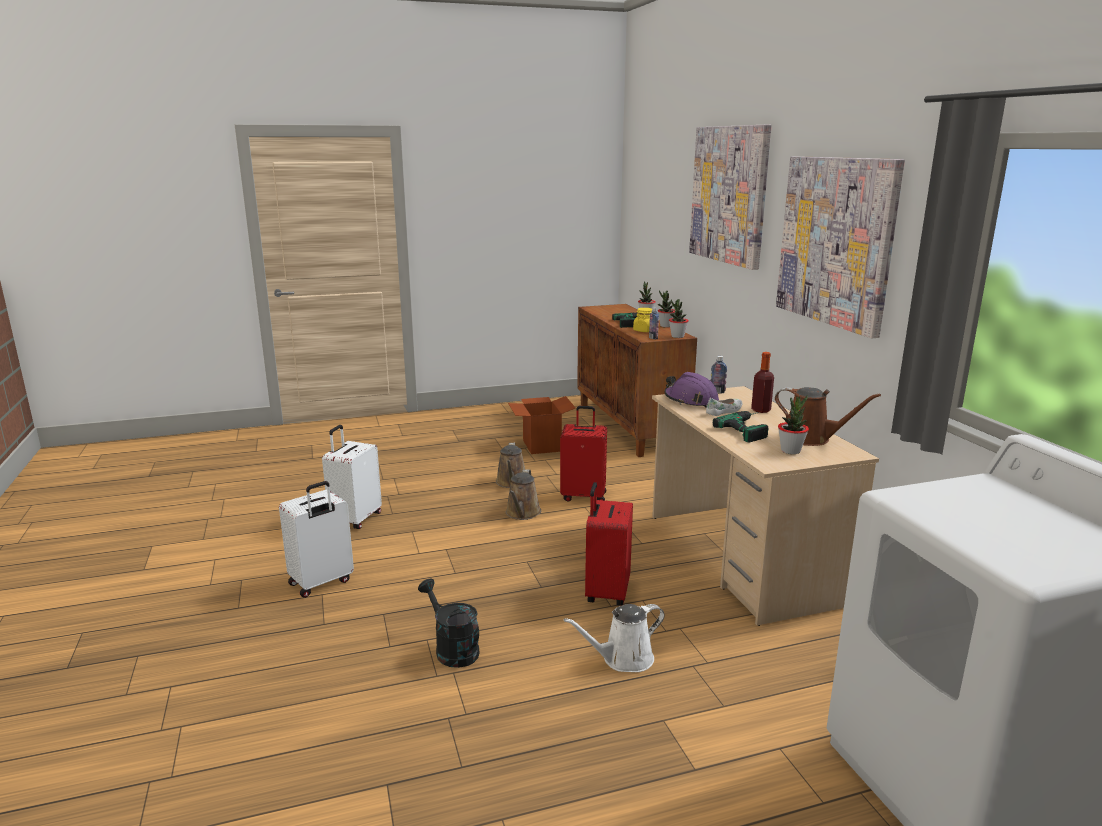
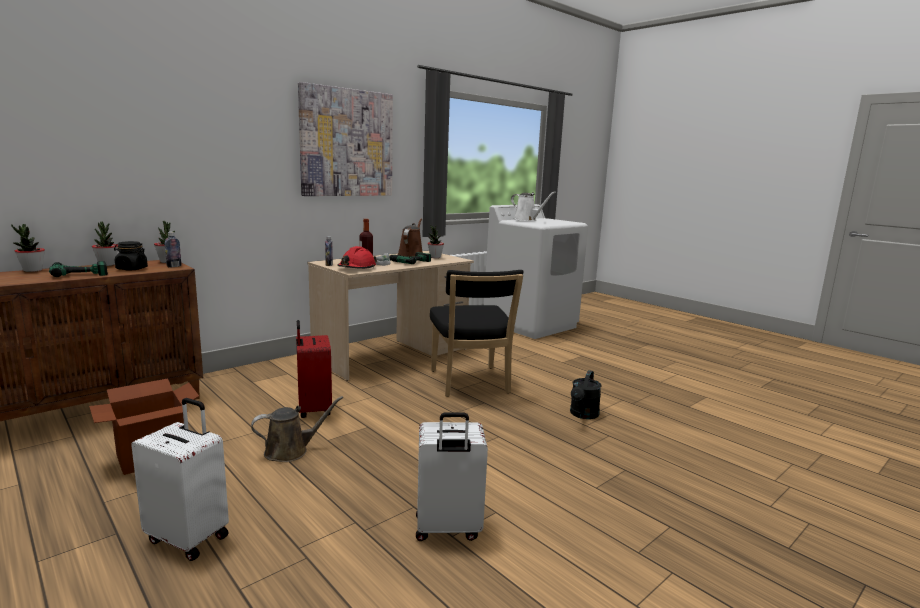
camera: 115 degrees left, 5 degrees down
(321, 583) = (582, 495): white suitcase -> white suitcase (189, 537)
(522, 513) = (368, 430): brown watering can -> none
(606, 592) = (470, 383): red suitcase -> black chair
(623, 659) = (530, 373): white watering can -> white watering can (527, 220)
(644, 330) = (131, 269): yellow jar -> black jar
(691, 401) = (356, 268): purple hard hat -> red hard hat
(729, 195) = (201, 108): picture -> none

